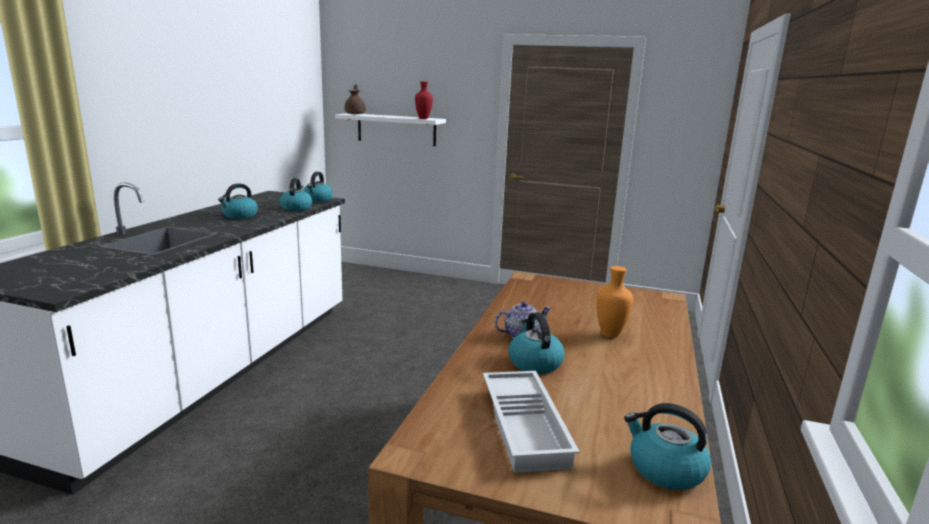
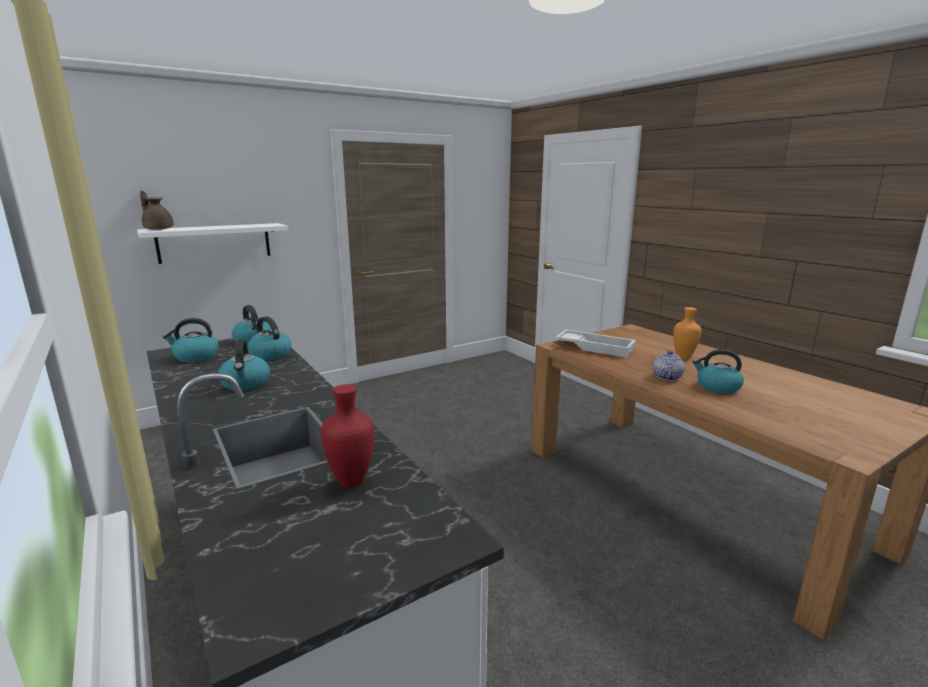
camera: 50 degrees left, 0 degrees up
(423, 119) = (267, 225): red vase -> red vase (353, 482)
(527, 426) = (813, 414): white tray -> white tray (595, 347)
(665, 469) = (869, 399): kettle -> kettle (196, 357)

